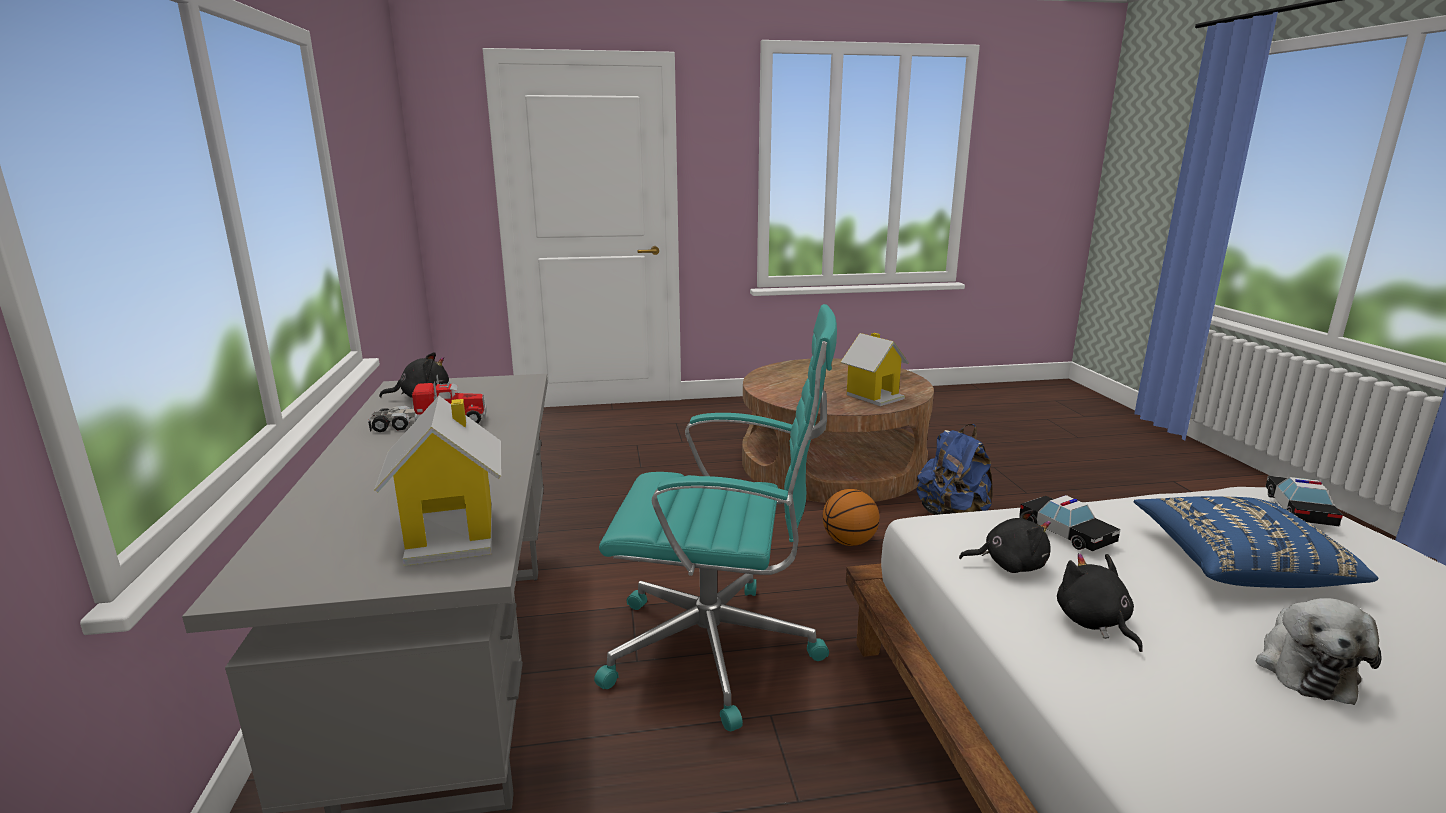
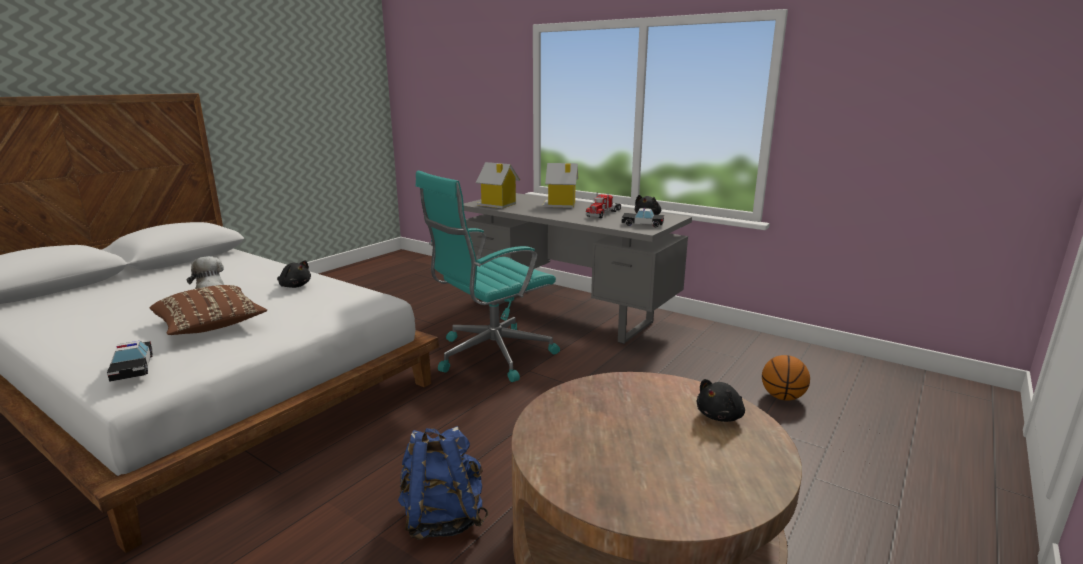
camera: 135 degrees right, 0 degrees up
(848, 542) = (502, 441): basketball -> basketball (782, 397)
(873, 396) = (575, 428): toy house -> toy house (561, 205)
(1009, 565) = (335, 293): black plush toy -> black plush toy (721, 416)
(1066, 532) = (308, 312): toy car -> toy car (642, 224)
(1237, 564) = (211, 326): blue pillow -> brown pillow

